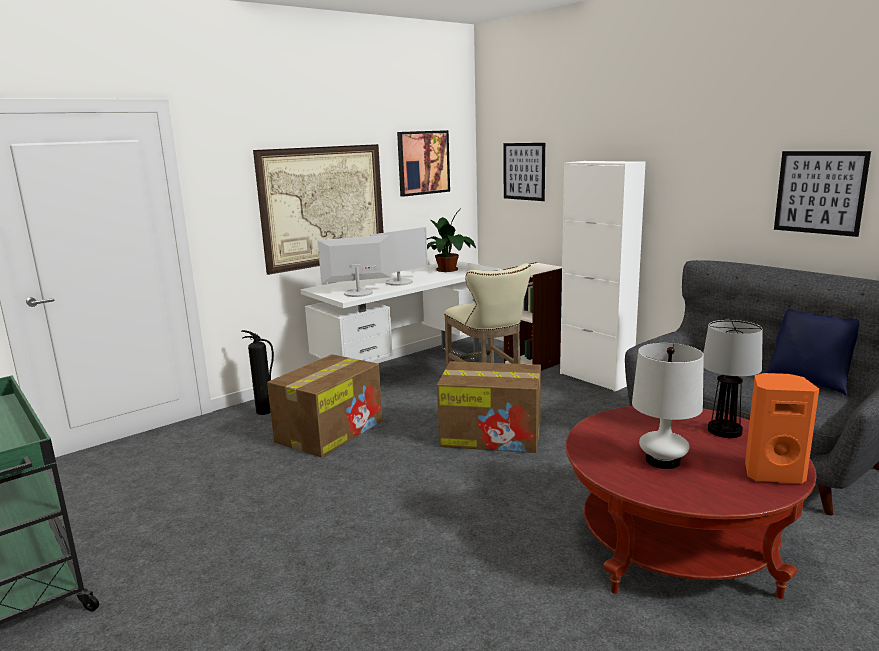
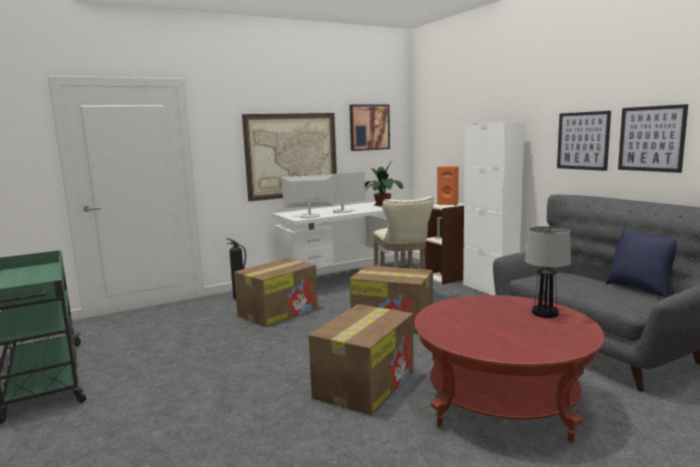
camera: 10 degrees right, 5 degrees down
(494, 537) = (365, 384): none -> cardboard box
(524, 171) = (443, 133): picture -> picture (582, 141)
(663, 460) = (484, 328): white table lamp -> none
(772, 473) = (566, 340): orange speaker -> orange speaker (448, 204)

